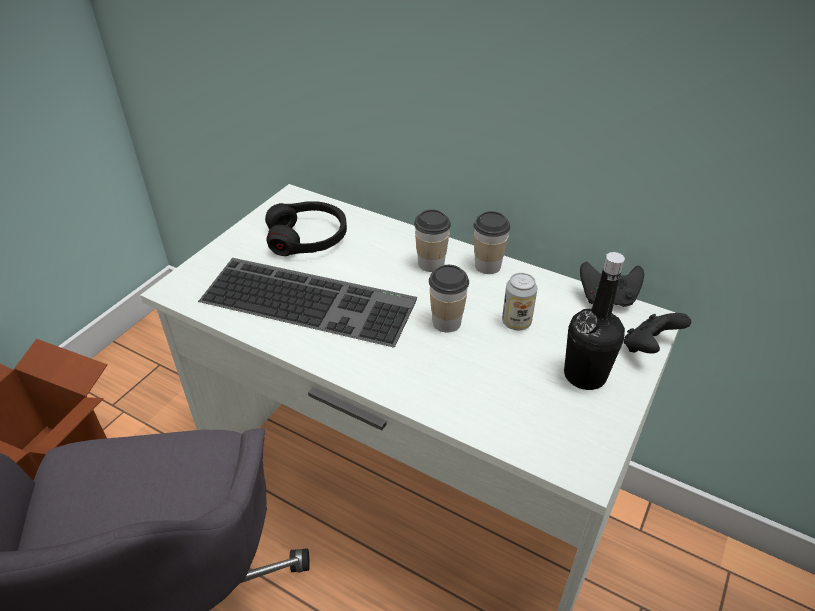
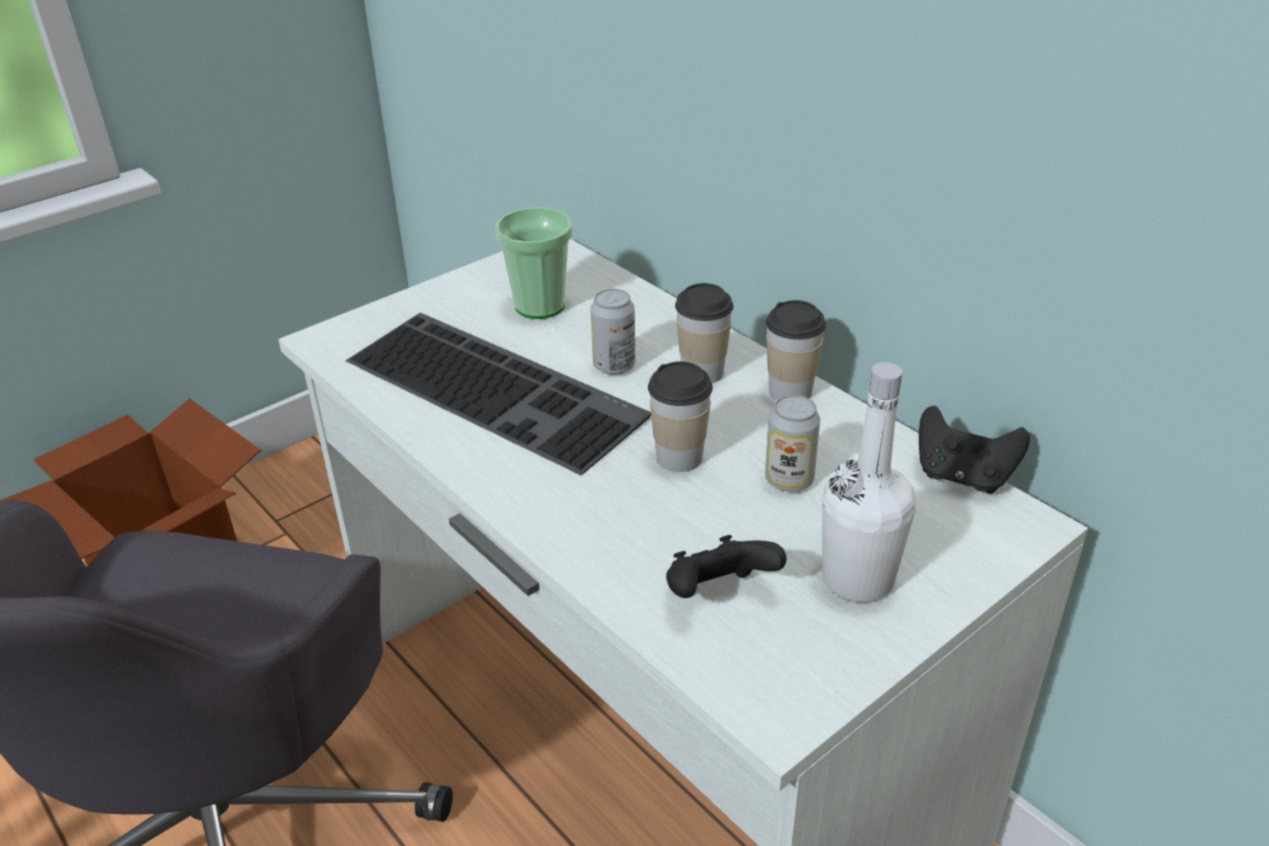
camera: 20 degrees right, 5 degrees down
(307, 238) = (540, 306): black headphones -> cup
(376, 270) = (614, 366): none -> can
(584, 375) = (857, 579): black bottle -> white bottle
(649, 348) = (993, 563): black game controller -> black game controller (718, 594)

